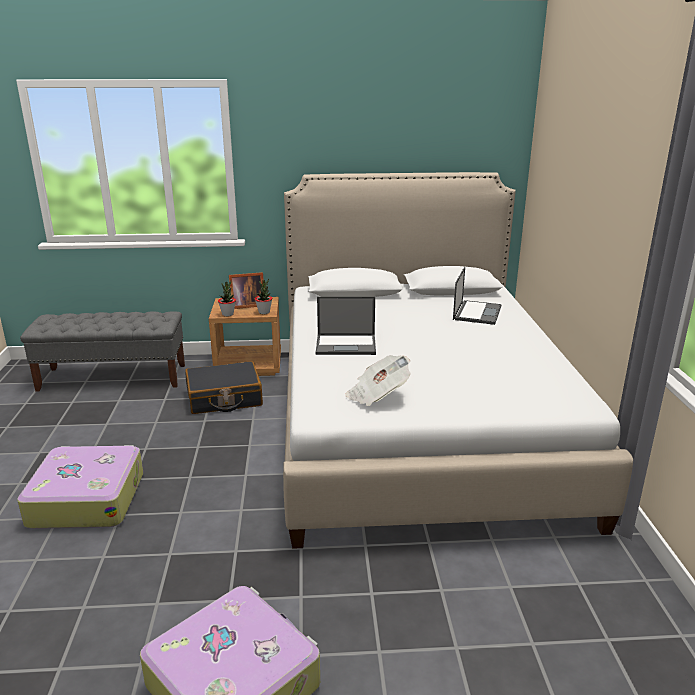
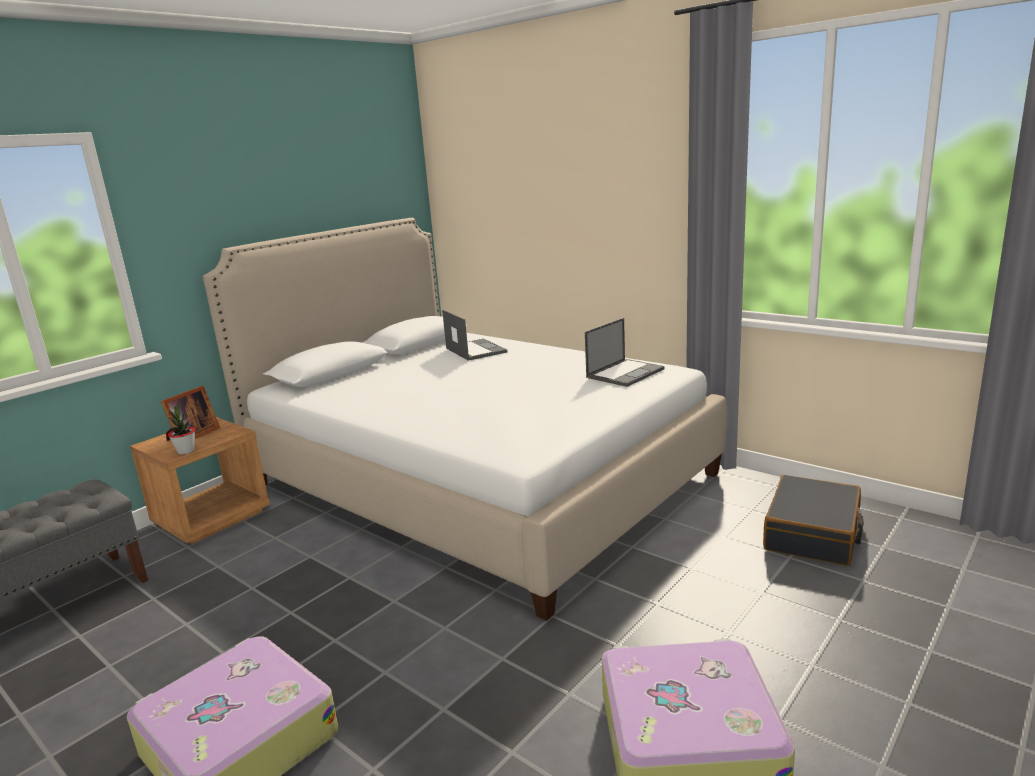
camera: 45 degrees left, 5 degrees down
(224, 398) = (238, 558): black suitcase -> black suitcase (813, 534)
(264, 312) = (230, 433): potted plant -> none
(346, 345) = (424, 407): laptop -> laptop (625, 373)
(377, 395) = (538, 423): newspaper -> none

